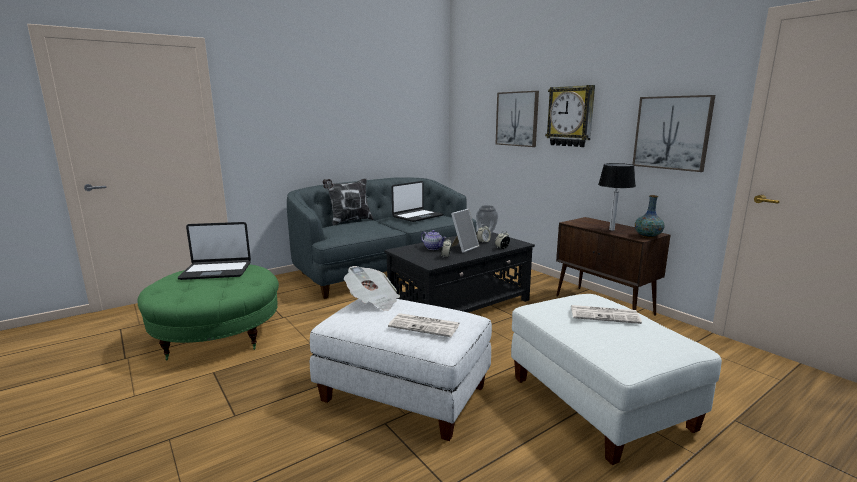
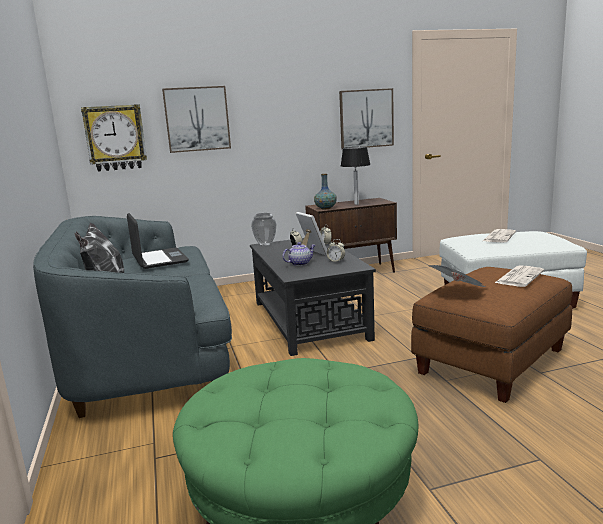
camera: 70 degrees left, 0 degrees up
(216, 271) = (257, 396): laptop -> none
(405, 393) = (491, 360): white ottoman -> brown ottoman
(570, 116) = (270, 112): wall clock -> wall clock (115, 138)
(647, 236) = (382, 200): vase -> vase (325, 208)

